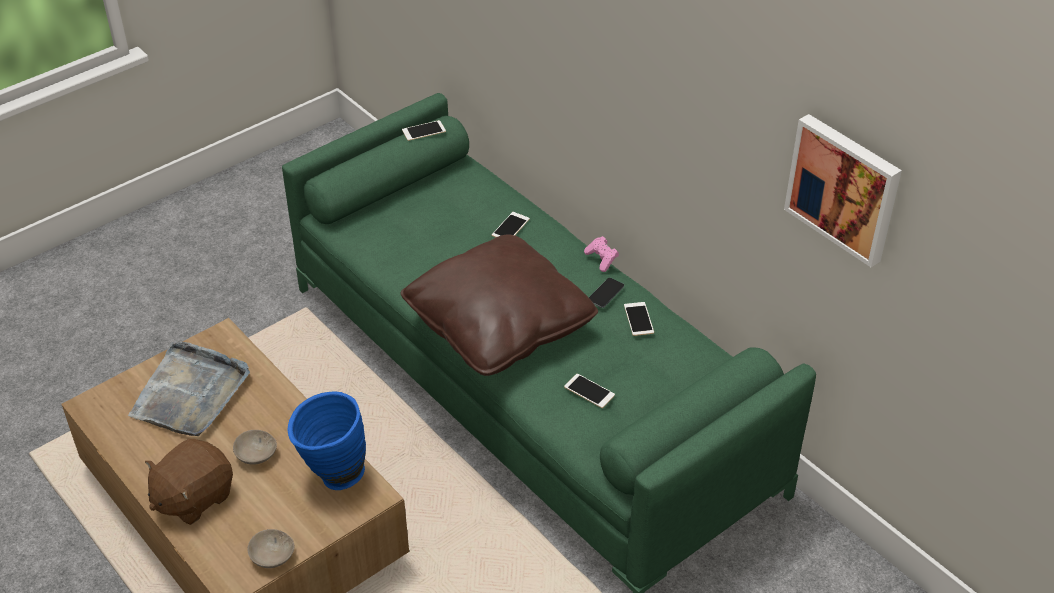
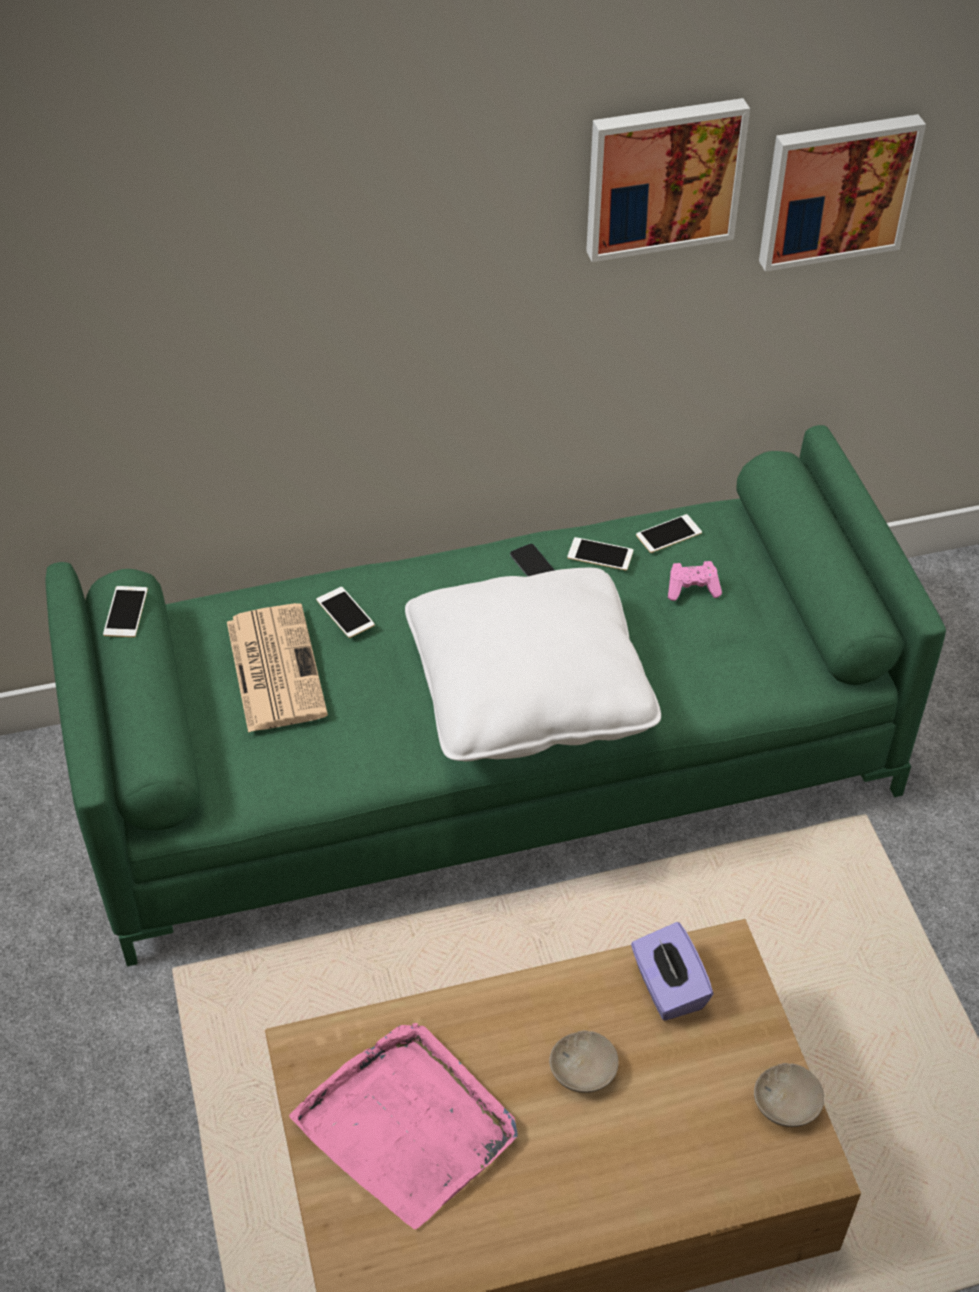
camera: 65 degrees left, 5 degrees up
(190, 393) = (408, 1126): grey tray -> pink tray
(193, 497) = (631, 1178): brown plush toy -> none
(332, 475) = (668, 988): blue vase -> purple tissue box
(450, 215) = (274, 667): none -> newspaper
(499, 324) = (529, 691): brown pillow -> white pillow
(589, 391) = (699, 646): phone -> phone (668, 534)
(602, 259) = (469, 547): pink game controller -> pink game controller (692, 589)
(741, 91) = (662, 176): none -> picture

